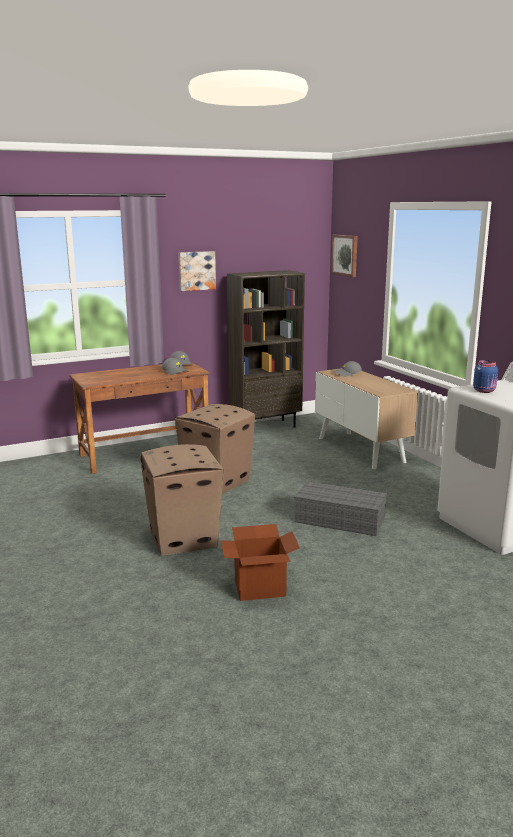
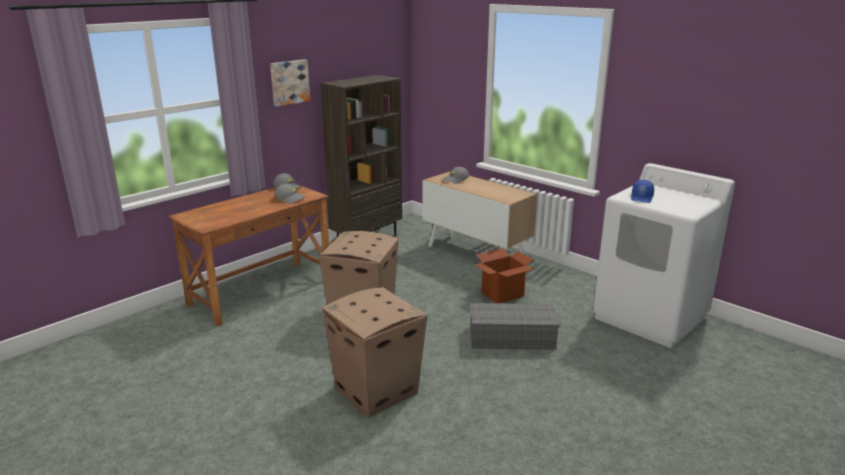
camera: 20 degrees left, 5 degrees up
(259, 588) = (493, 434): cardboard box -> cardboard box (502, 295)
(345, 255) = (432, 56): picture -> none
(484, 391) = (642, 198): blue jar -> blue cap

